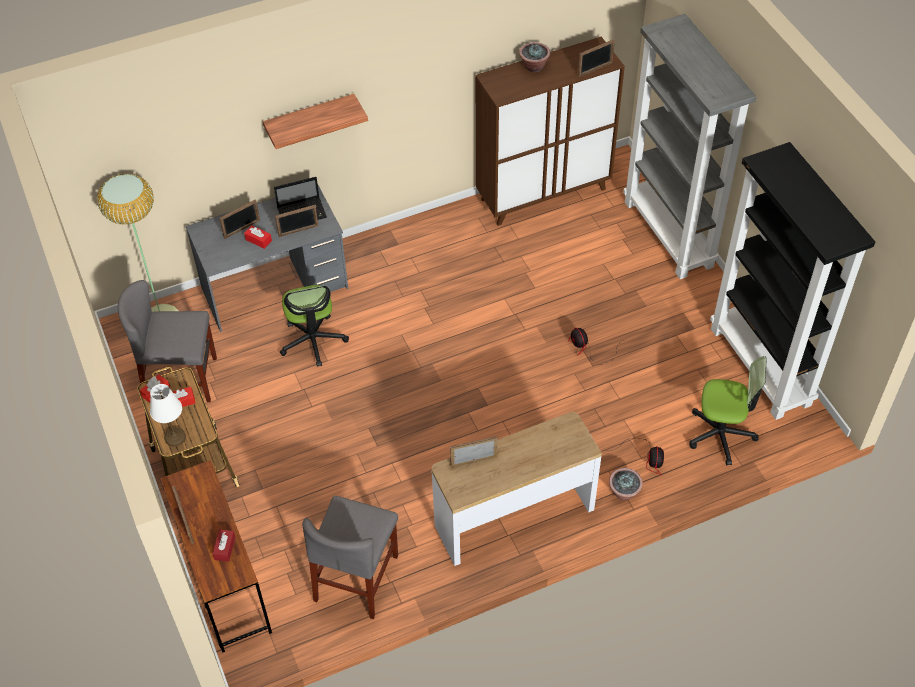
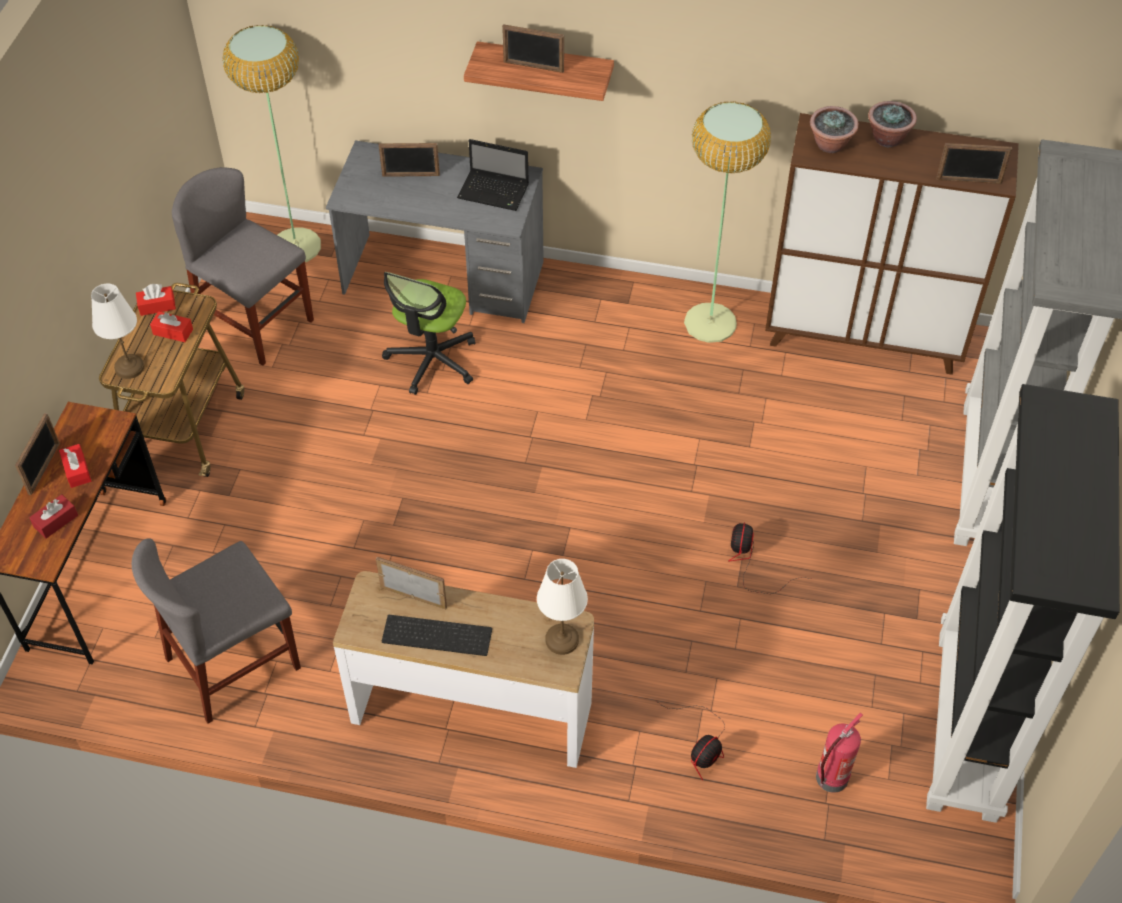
camera: 35 degrees right, 0 degrees up
(258, 240) = (417, 197): red tissue box -> red tissue box (77, 470)
(298, 231) = (470, 210): picture frame -> picture frame (533, 67)
(454, 230) = (710, 323): none -> floor lamp
(505, 471) = (438, 634): none -> keyboard
(571, 434) = (562, 640): none -> white table lamp
(624, 492) = (634, 771): potted plant -> potted plant (830, 145)
(721, 434) = (831, 779): office chair -> fire extinguisher

